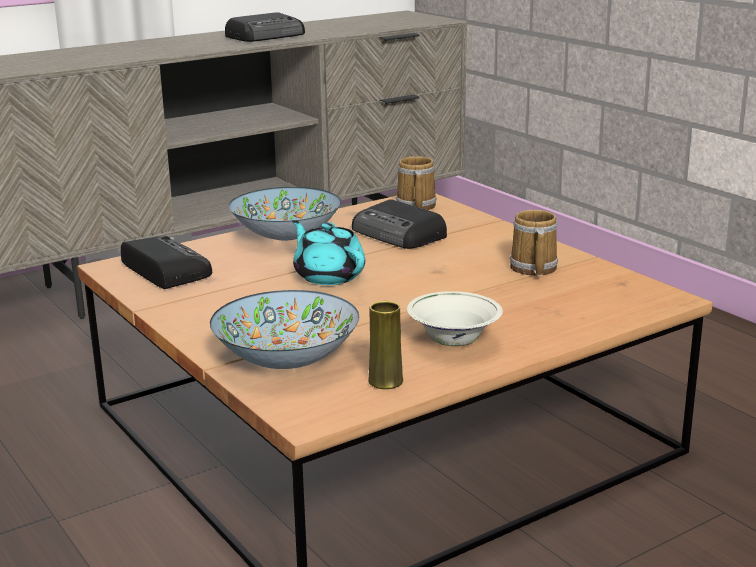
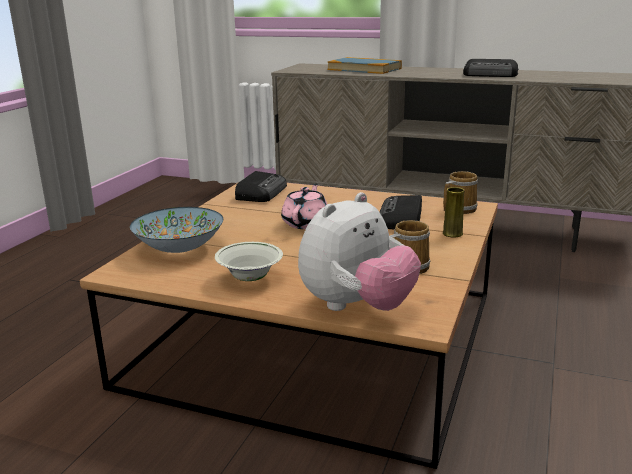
camera: 55 degrees right, 0 degrees up
(79, 55) = (364, 69): none -> book
(285, 235) = (350, 198): bowl -> none
(328, 276) = (306, 223): turquoise teapot -> pink teapot
(385, 381) = (175, 277): yellow vase -> yellow vase (452, 234)
(599, 314) = (357, 307): none -> plush toy

